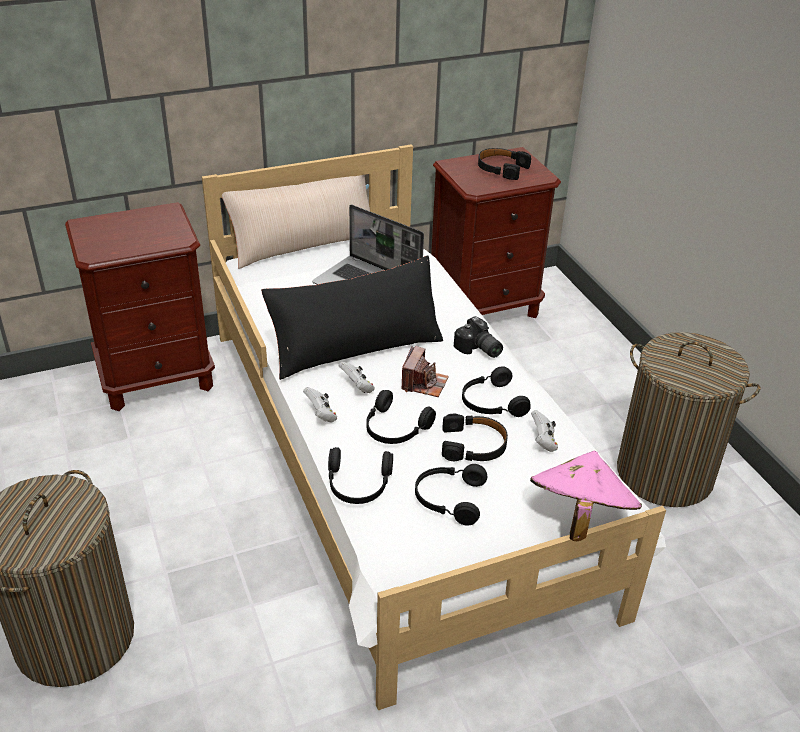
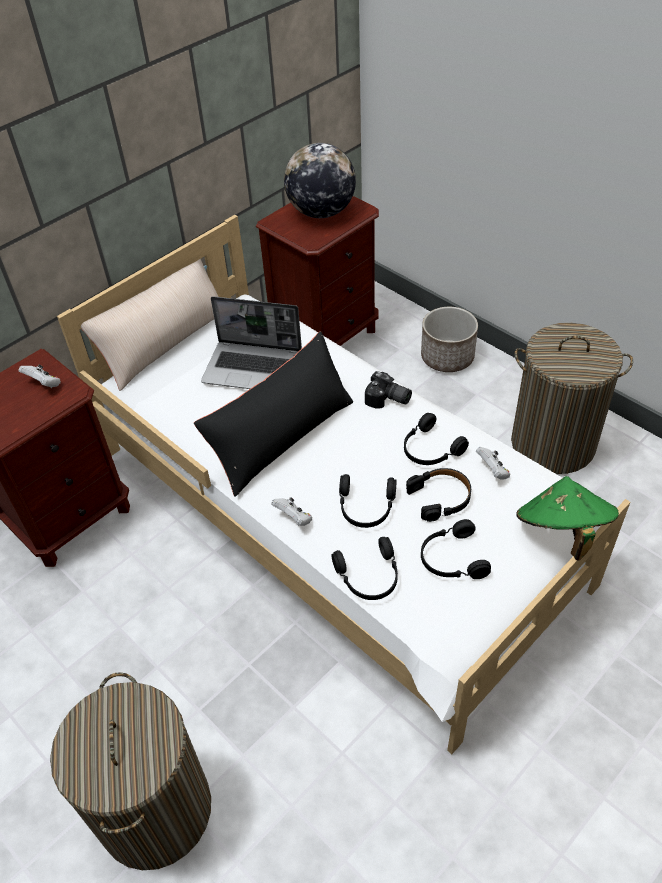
camera: 20 degrees left, 10 degrees up
(357, 387) = (308, 478): white game controller -> white game controller (44, 384)
(424, 383) = (363, 452): camera -> none
(501, 168) = (321, 212): black headphones -> globe
(579, 517) = (561, 532): pink hat -> green hat
(598, 361) = (447, 357): none -> planter

